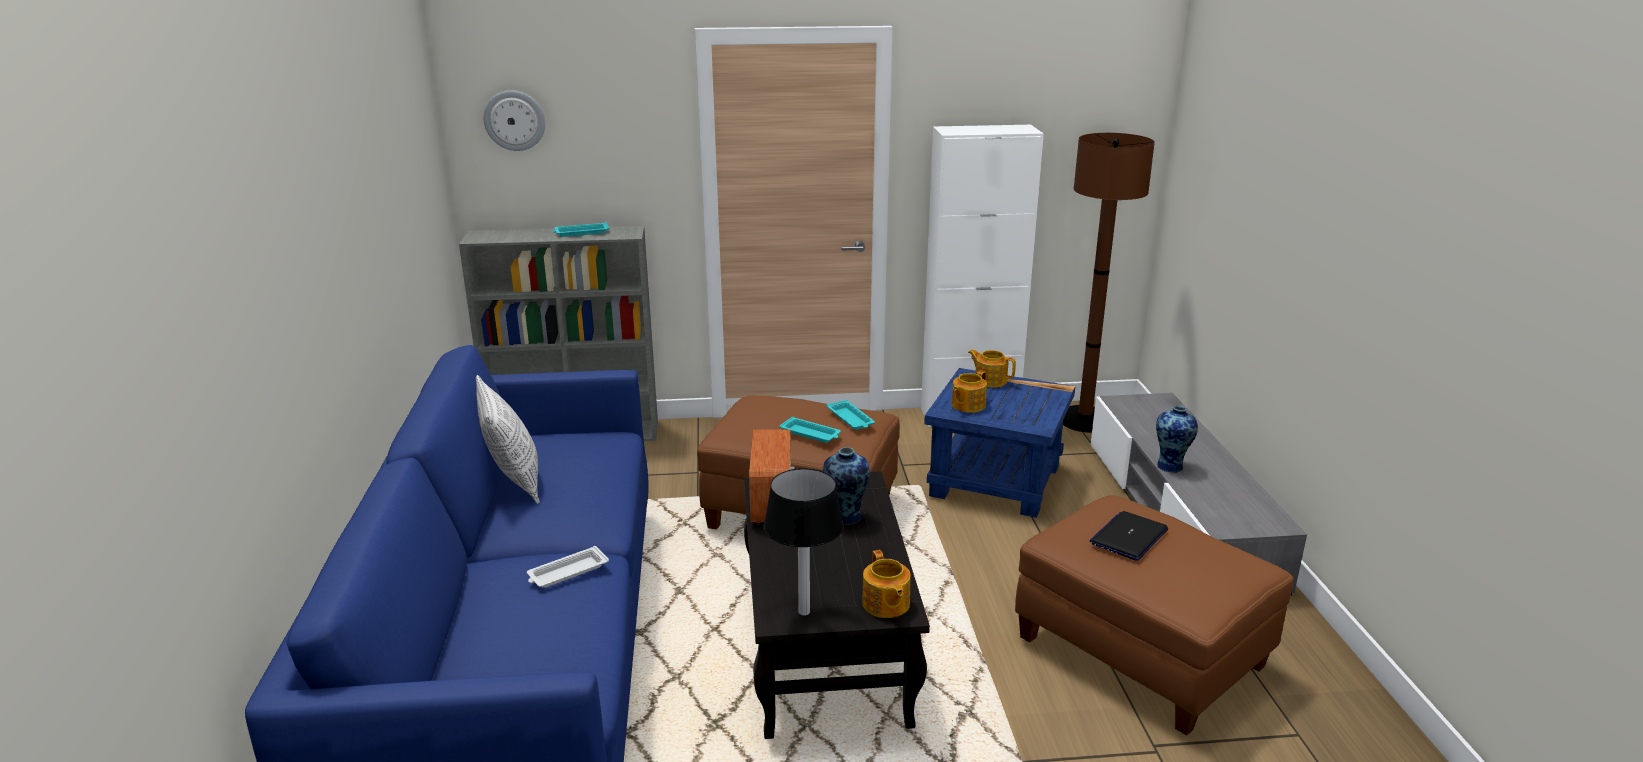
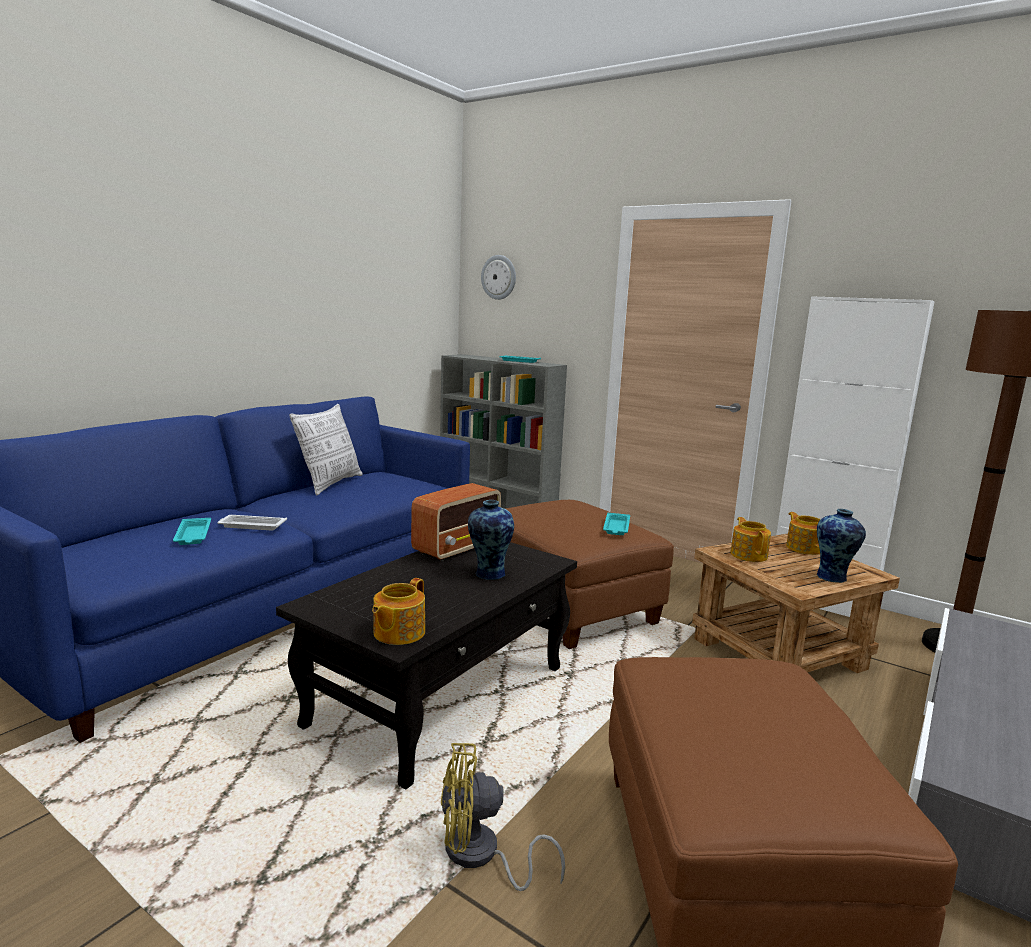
camera: 40 degrees right, 10 degrees down
(805, 612) = (336, 609): table lamp -> none
(811, 434) = (567, 525): turquoise tray -> turquoise tray (193, 535)
(967, 405) = (748, 555): teapot -> teapot turned 90 degrees clockwise
(997, 480) = (781, 654): blue side table -> brown side table
(1015, 734) = (480, 856): none -> yellow fan
(1129, 537) = (737, 697): laptop -> none
(1171, 466) = (960, 691): vase -> vase (833, 577)

